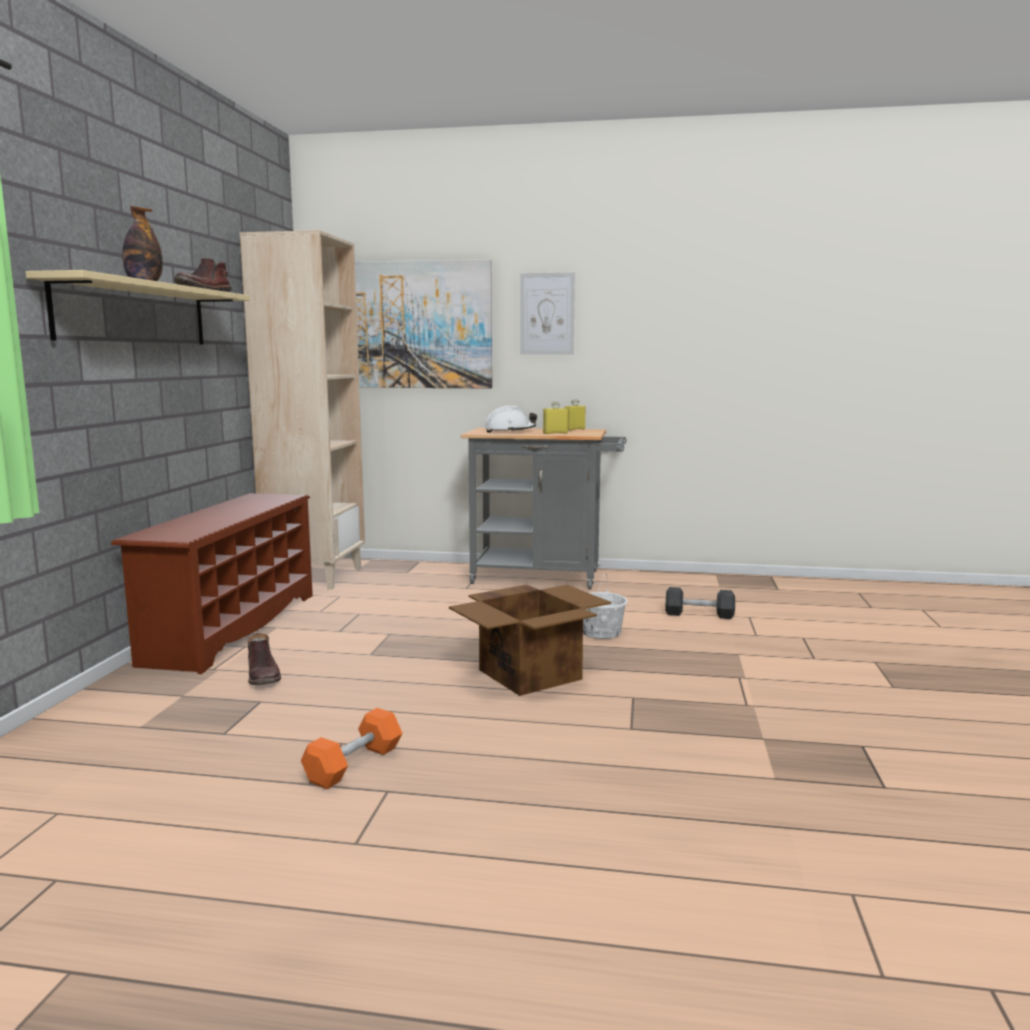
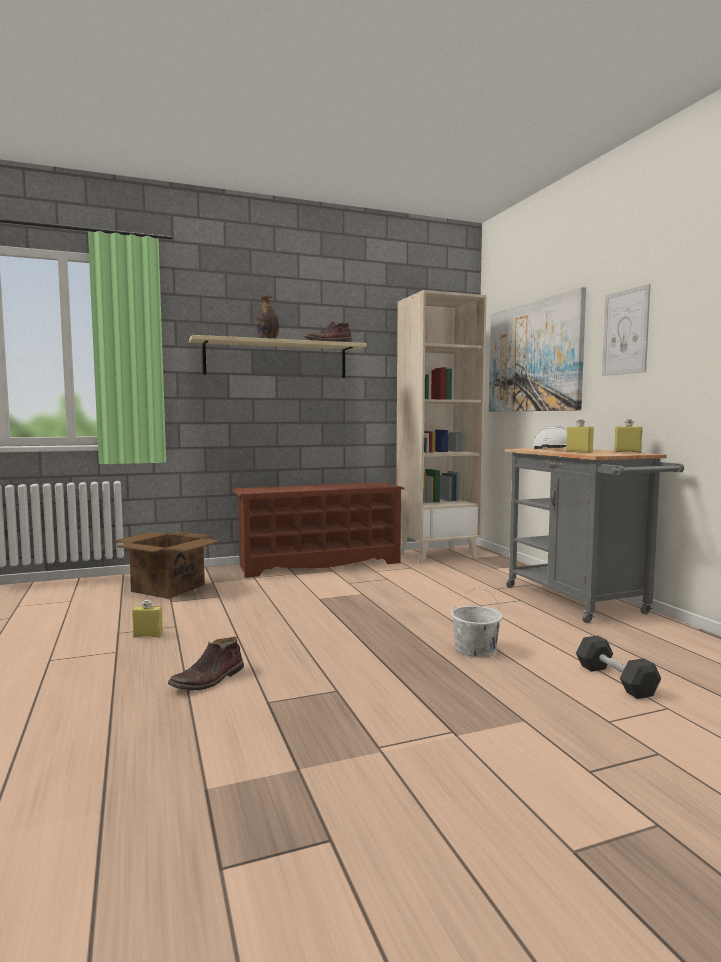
camera: 60 degrees right, 5 degrees down
(263, 676) = (255, 588): brown boot -> brown boot (208, 680)
(354, 764) = (148, 635): orange dumbbell -> yellow bottle
(531, 674) = (341, 646): cardboard box -> cardboard box (169, 588)

